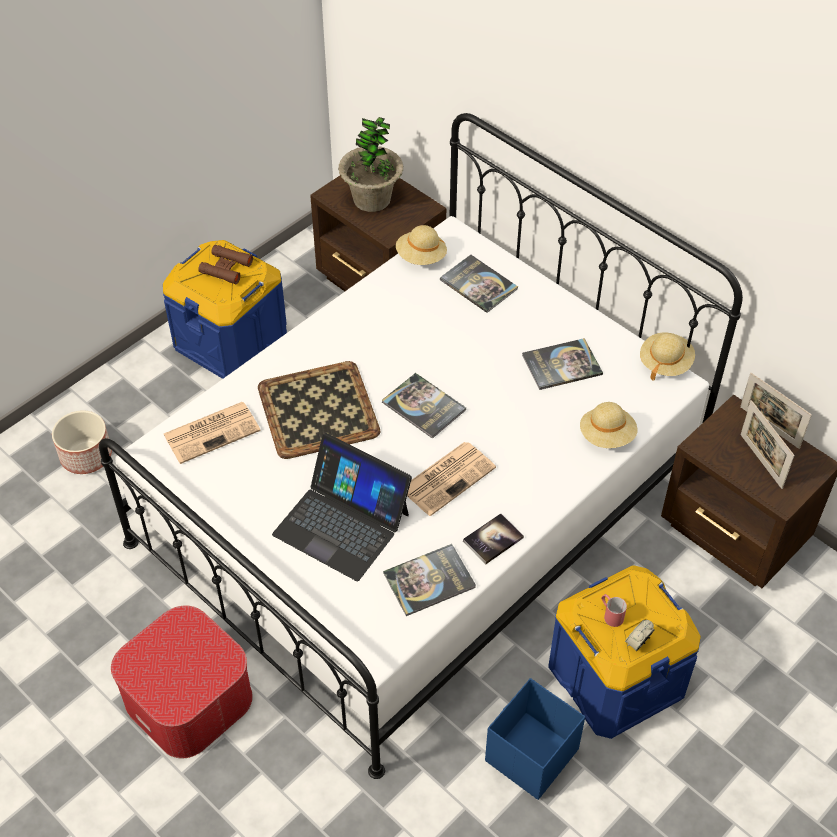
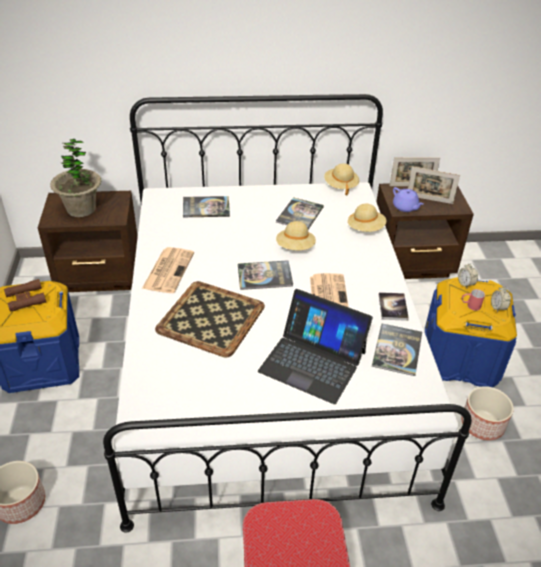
camera: 50 degrees left, 10 degrees down
(213, 431) = (163, 377): newspaper -> newspaper (168, 270)
(342, 523) = (313, 361): laptop -> laptop turned 45 degrees clockwise
(421, 257) = (156, 214): beige hat -> beige hat (295, 247)
(530, 756) = (483, 424): blue storage box -> planter
(647, 589) = (465, 284): none -> alarm clock
(712, 448) = (405, 207): none -> purple teapot

